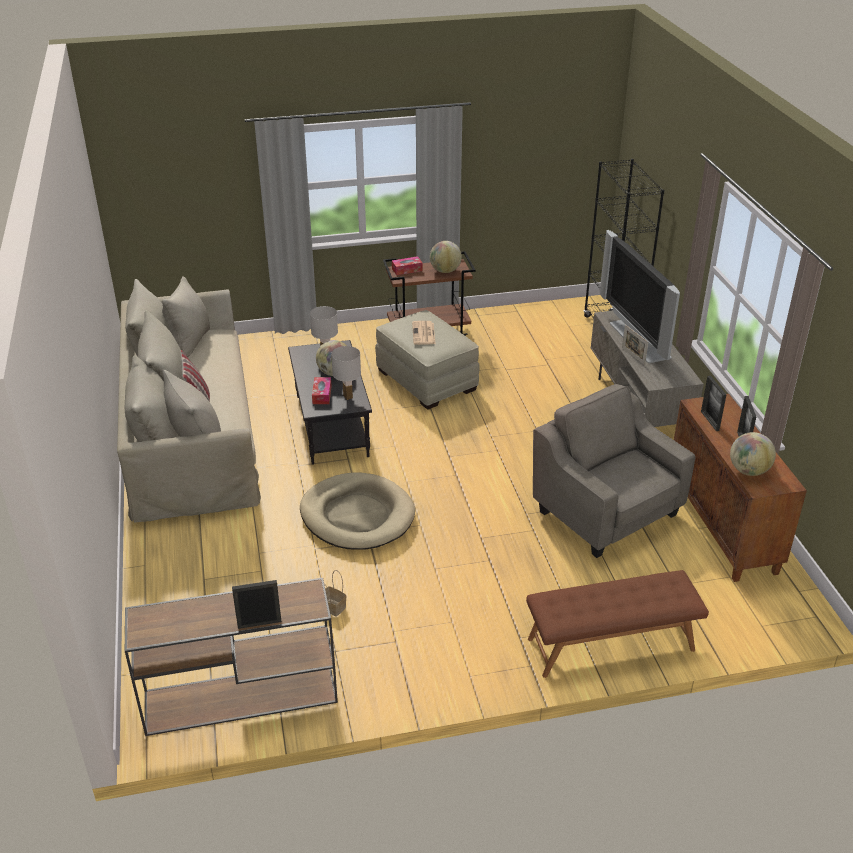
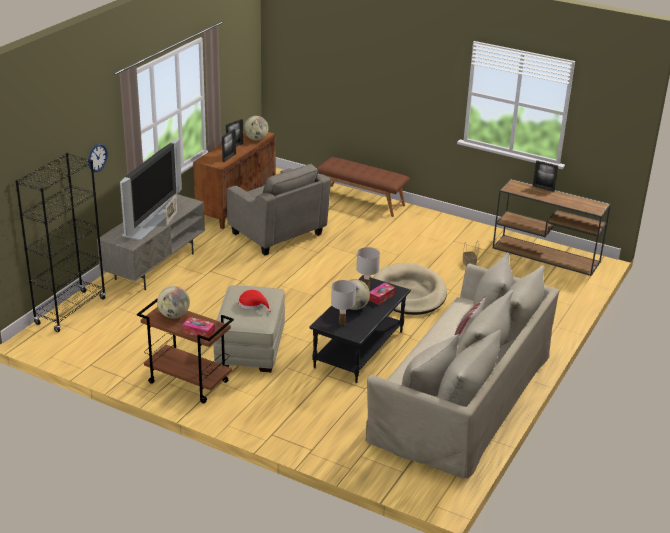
camera: 140 degrees left, 5 degrees down
(424, 334) = (253, 304): newspaper -> red hat
(607, 512) = (277, 234): grey armchair -> grey armchair turned 45 degrees counterclockwise
(685, 240) = (97, 157): none -> wall clock

